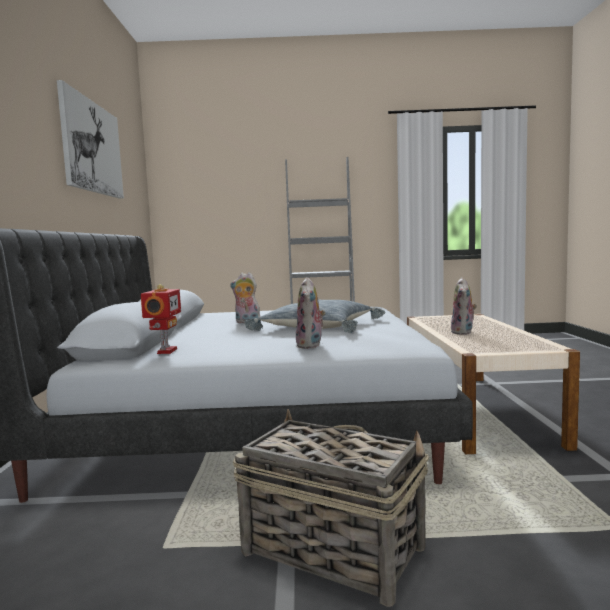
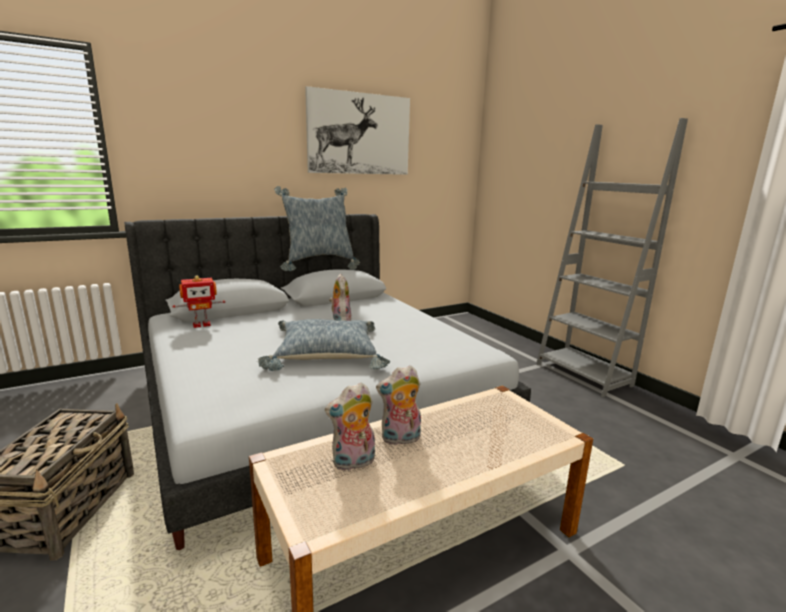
camera: 60 degrees right, 10 degrees up
(137, 294) = (317, 269): none -> pillow
(311, 345) = (218, 365): plush toy -> plush toy (353, 463)

